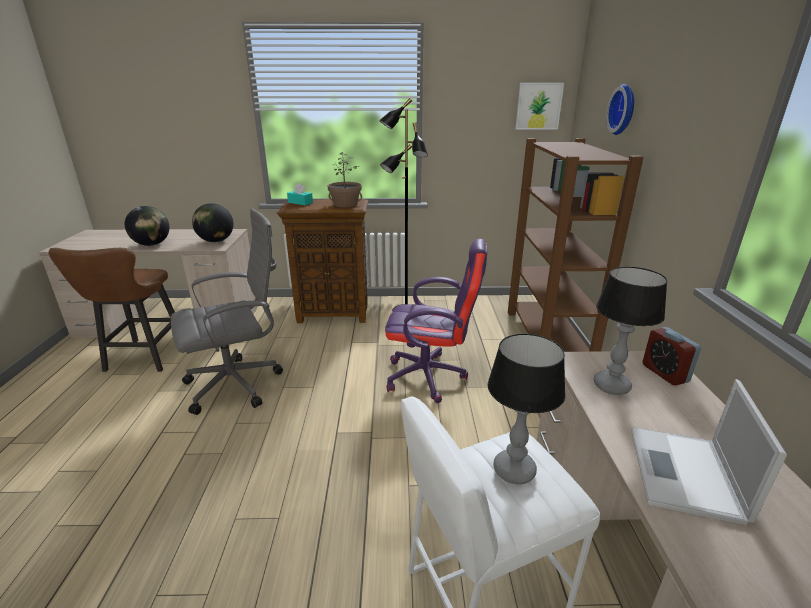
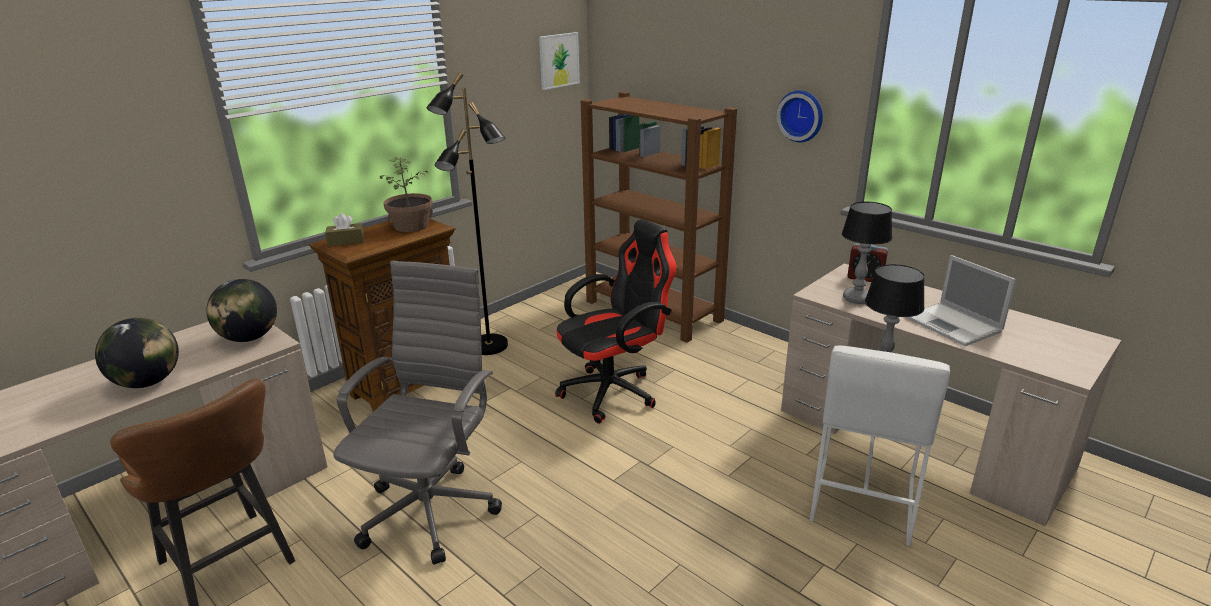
camera: 45 degrees left, 0 degrees up
(300, 202) = (346, 241): turquoise tissue box -> brown tissue box
(432, 378) = (615, 391): purple office chair -> black office chair
(624, 109) = (687, 63): wall clock -> wall clock (801, 115)

